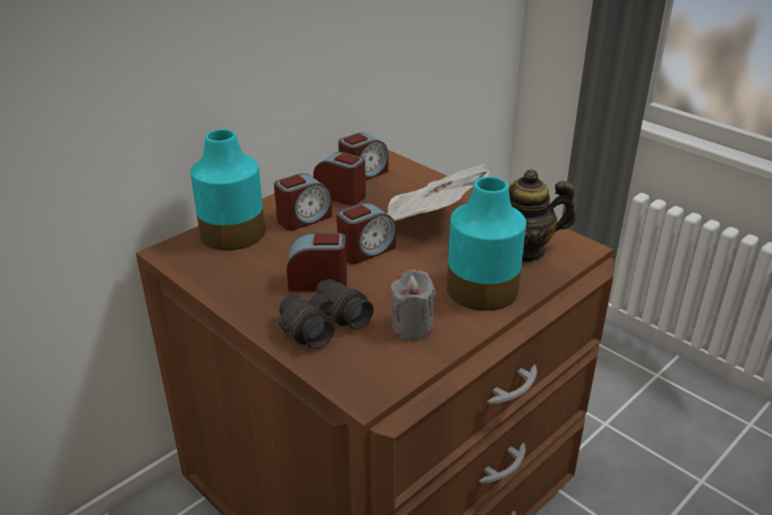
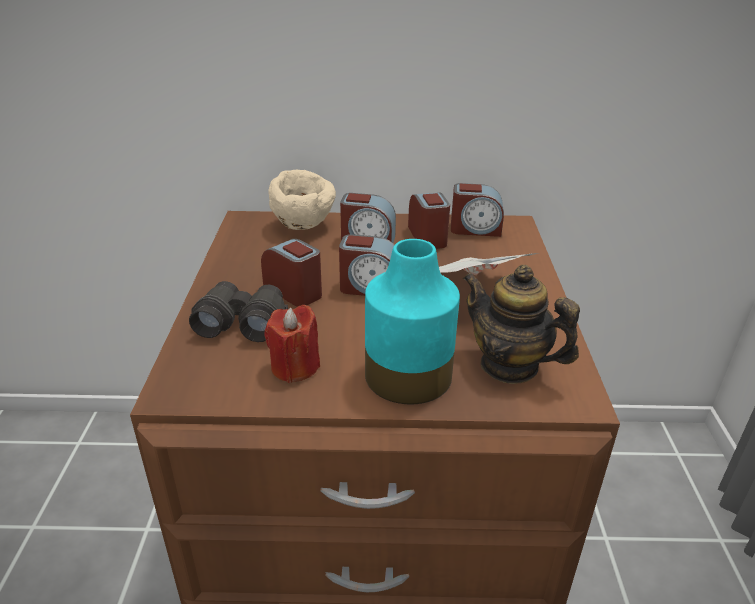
camera: 45 degrees right, 0 degrees up
(232, 232) = (303, 226): turquoise vase -> beige bowl
(412, 327) = (295, 367): grey candle -> red candle

